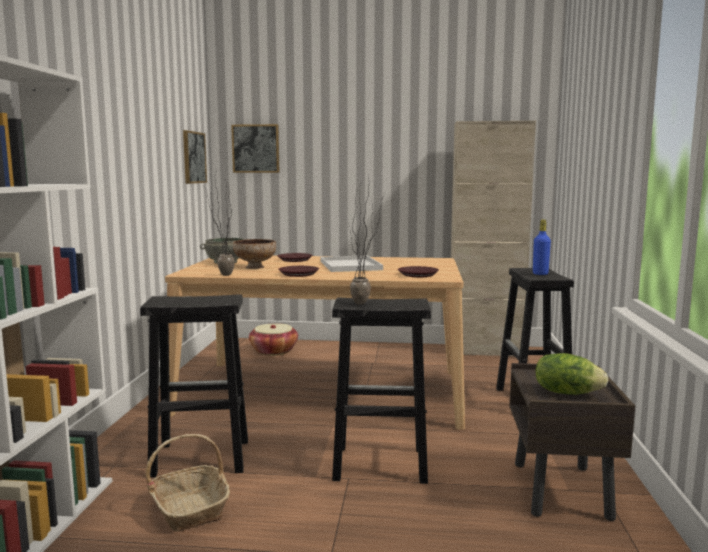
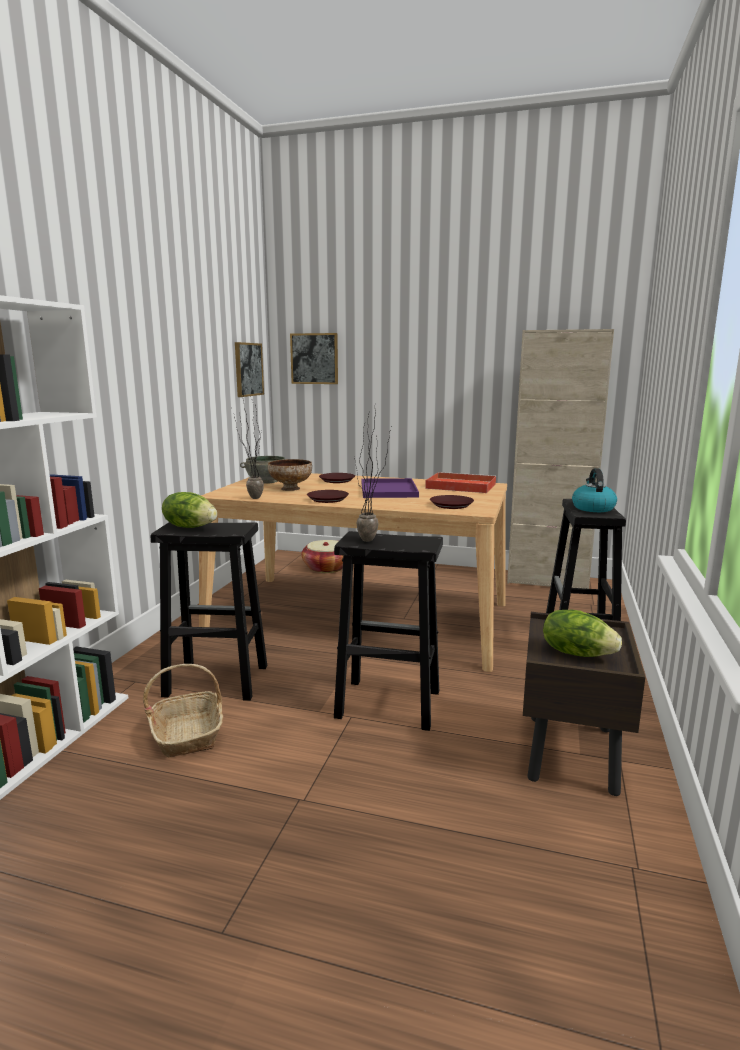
camera: 10 degrees right, 5 degrees up
(177, 300) = (190, 527): none -> lettuce
(349, 265) = (387, 489): white tray -> purple tray
(413, 261) = (459, 486): none -> red tray
(540, 274) = (592, 508): blue bottle -> kettle

